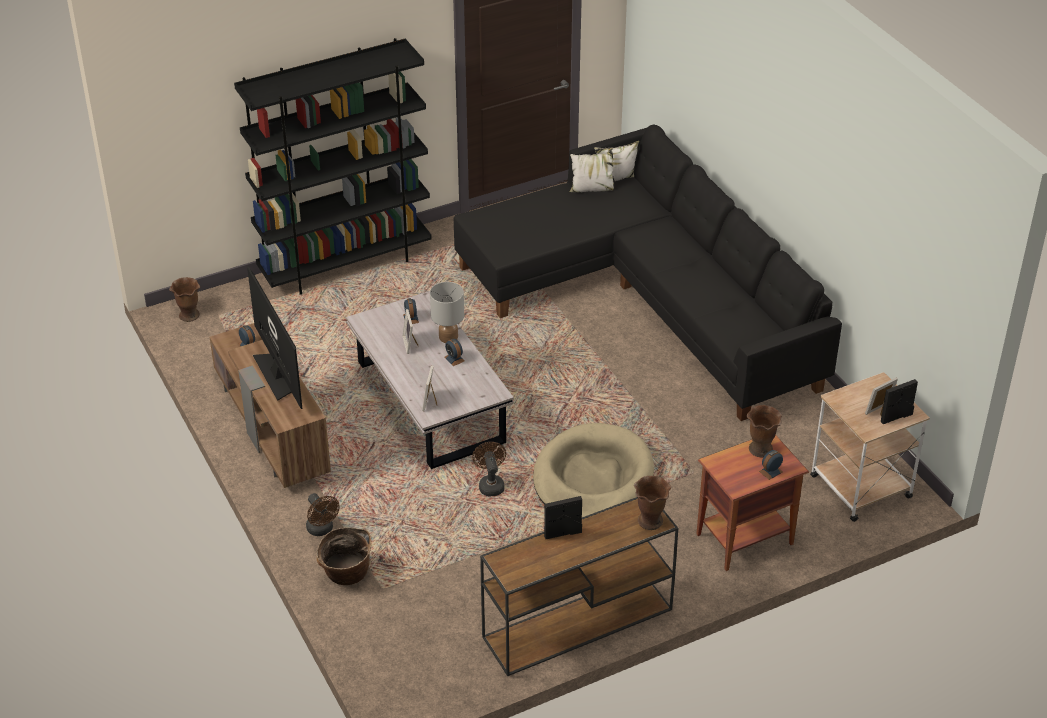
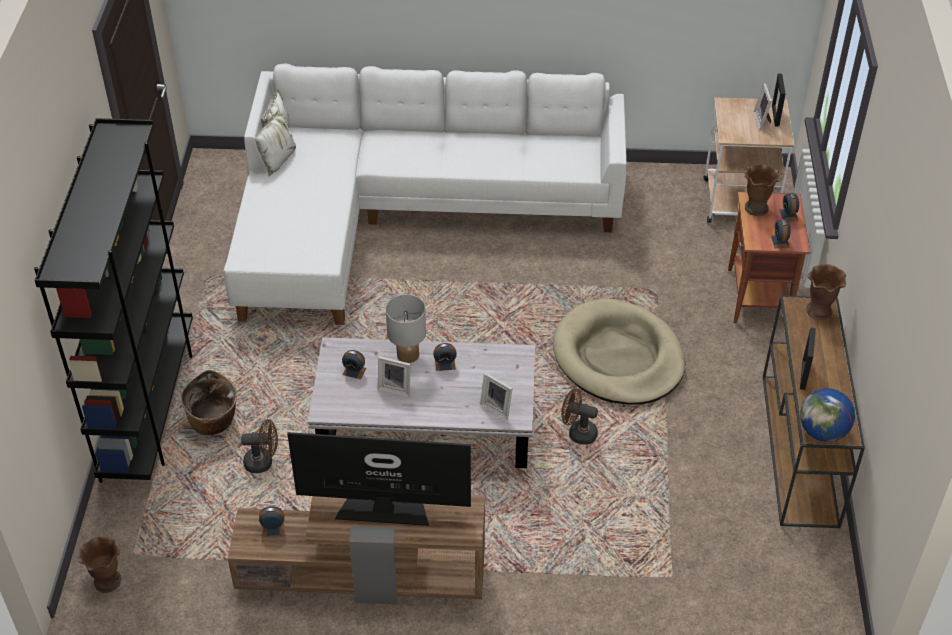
camera: 60 degrees left, 5 degrees up
(322, 530) = (555, 594): brown fan -> brown fan (263, 462)
(346, 574) = (634, 599): basket -> basket (214, 423)
(504, 564) = (822, 432): none -> globe
(647, 299) = (403, 216): black sofa -> white sofa
(729, 477) = (780, 241): none -> alarm clock

